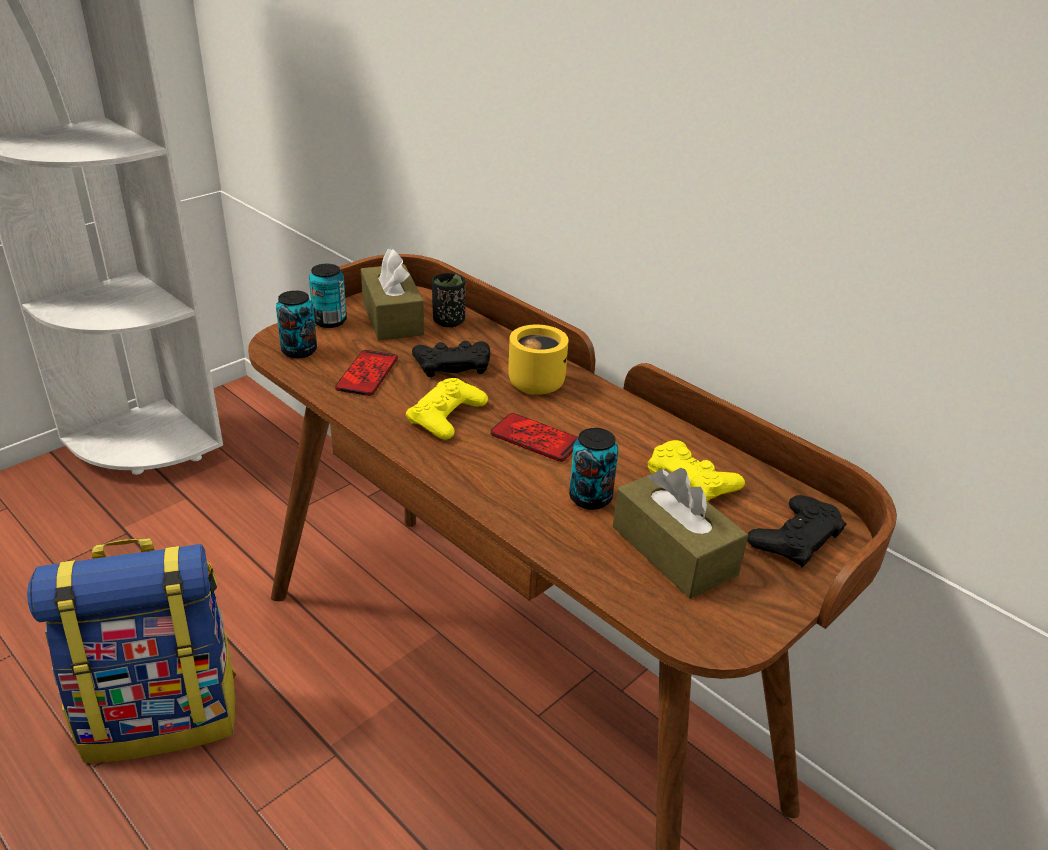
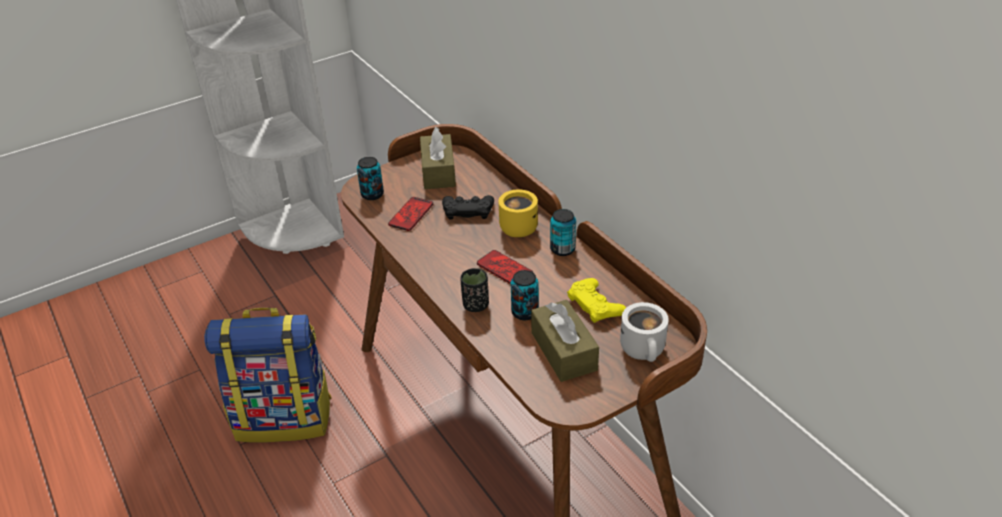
camera: 15 degrees right, 5 degrees up
(330, 321) = (397, 172): can -> can (562, 249)
(447, 416) = (453, 248): yellow game controller -> none
(448, 321) = (475, 176): black cup -> black cup (475, 305)
(795, 538) = (645, 350): black game controller -> white mug

